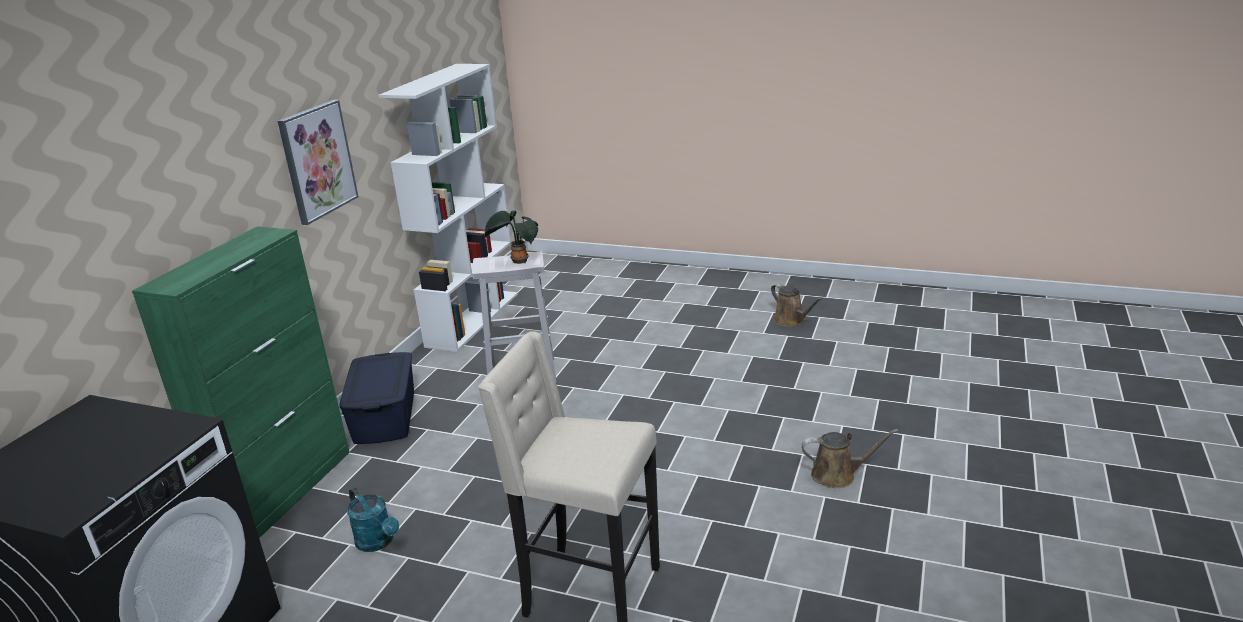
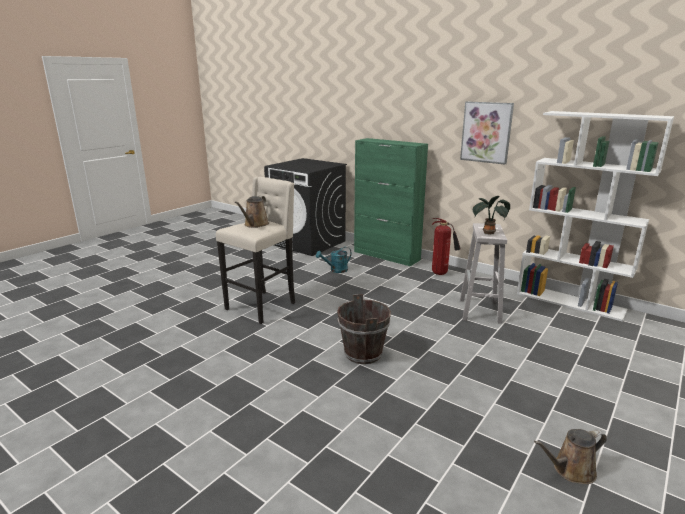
camera: 105 degrees right, 5 degrees down
(384, 416) = (441, 273): blue storage box -> fire extinguisher
(688, 442) = (363, 354): none -> brown bucket
(838, 475) = (283, 404): brown watering can -> brown watering can (255, 225)

